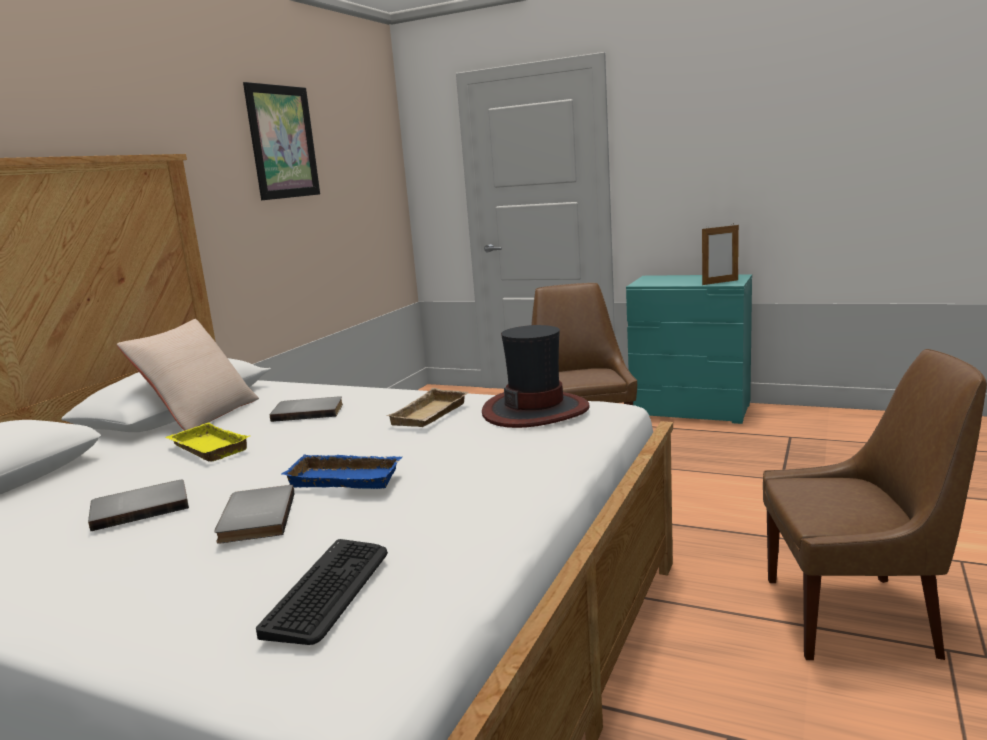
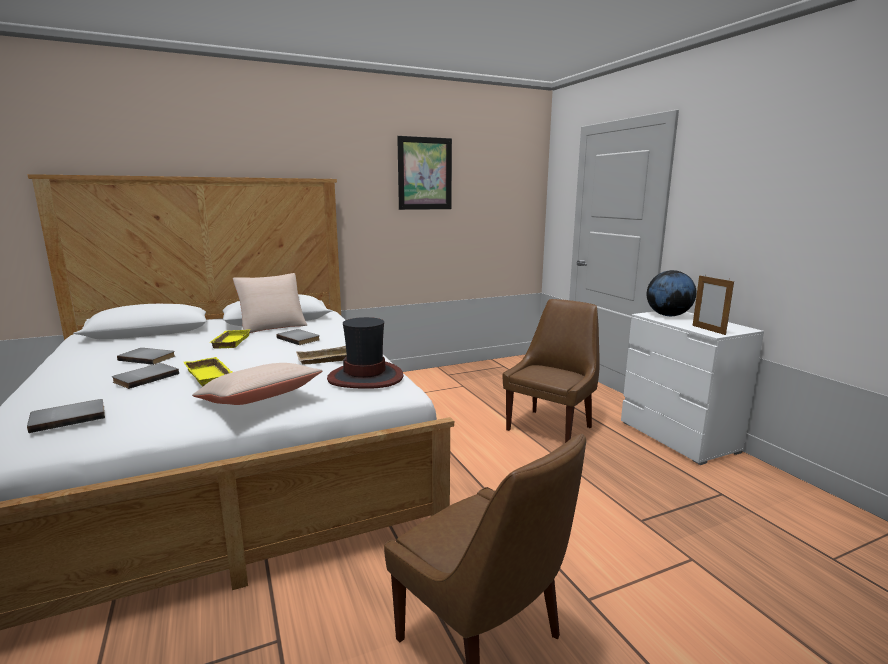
camera: 40 degrees right, 0 degrees up
(329, 590) = (68, 417): keyboard -> grey book
(347, 477) = (211, 375): blue tray -> yellow tray
(502, 471) = (259, 401): none -> beige pillow
(657, 280) = (668, 315): none -> globe
(691, 410) = (678, 437): turquoise dresser -> white dresser
(720, 282) = (708, 330): picture frame -> picture frame turned 45 degrees clockwise

